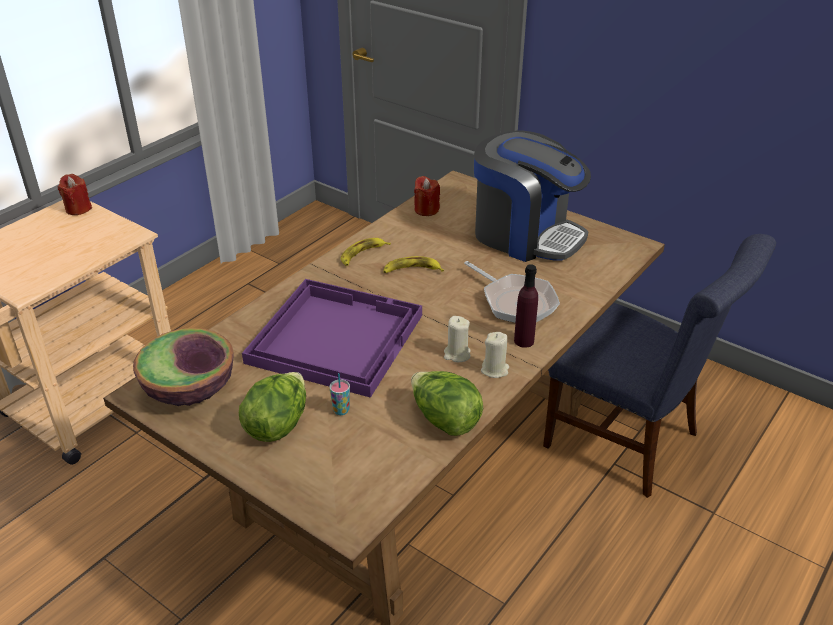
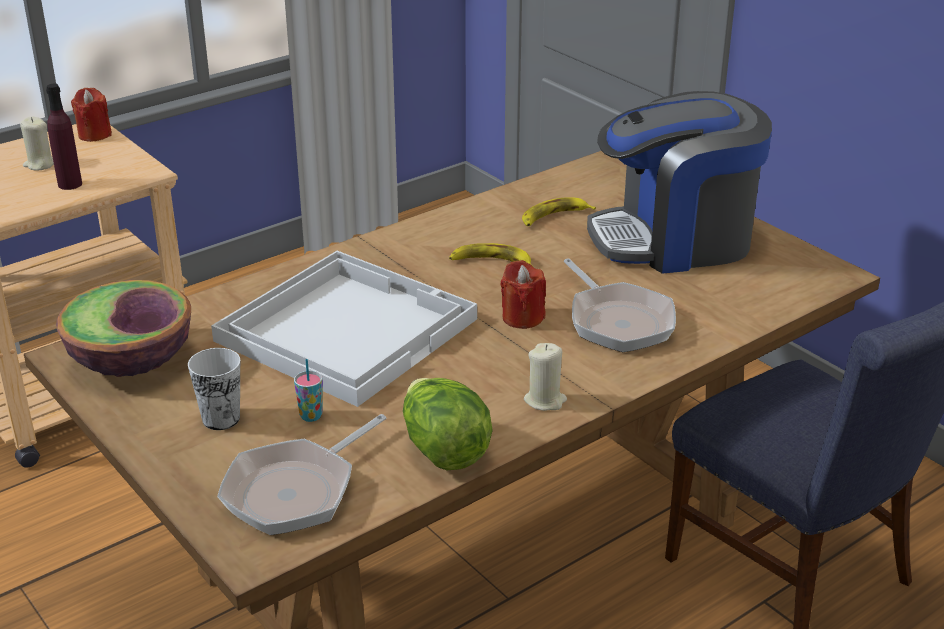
camera: 15 degrees right, 5 degrees down
(277, 424) = (221, 419): lettuce -> cup
(335, 337) = (346, 328): purple tray -> white tray
(357, 470) = (296, 490): none -> frying pan
(362, 255) = (433, 235): banana -> banana (554, 217)
(426, 210) = (548, 191): red candle -> red candle (522, 317)
(457, 354) = (501, 373): beige candle -> beige candle (40, 164)
(524, 341) = (604, 371): purple bottle -> purple bottle (70, 184)
(525, 235) = (674, 240): coffee machine -> coffee machine turned 120 degrees clockwise

